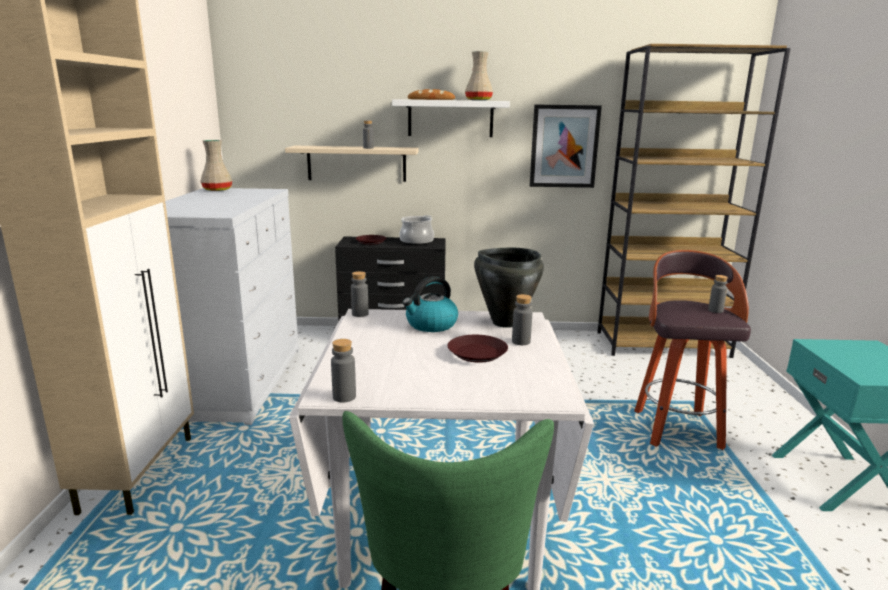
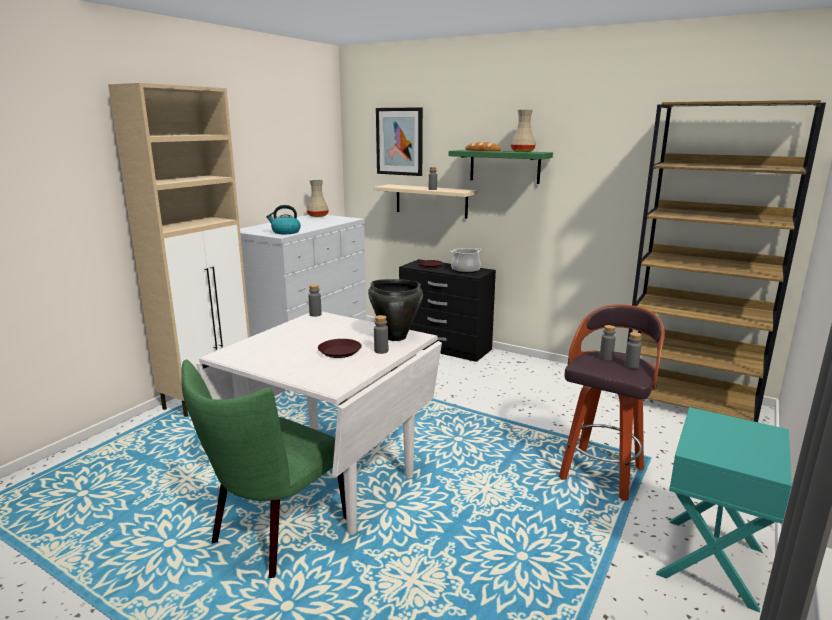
camera: 30 degrees right, 0 degrees up
(344, 397) = (227, 358): grey bottle -> grey bottle (606, 358)
(431, 325) = (345, 329): kettle -> kettle (285, 232)
(450, 118) = (504, 166): white shelf -> green shelf
(564, 146) = (605, 195): picture -> picture (399, 141)

